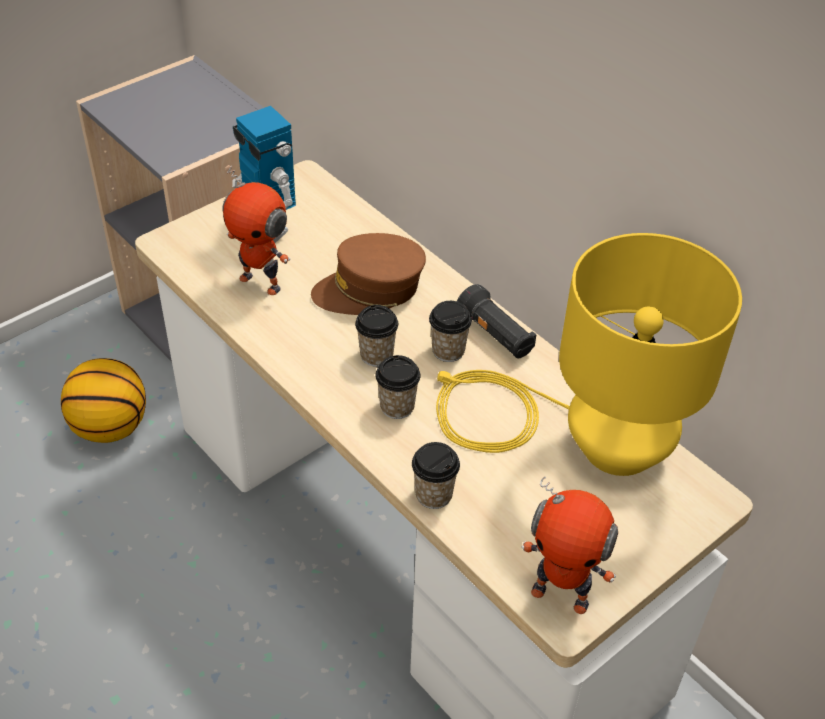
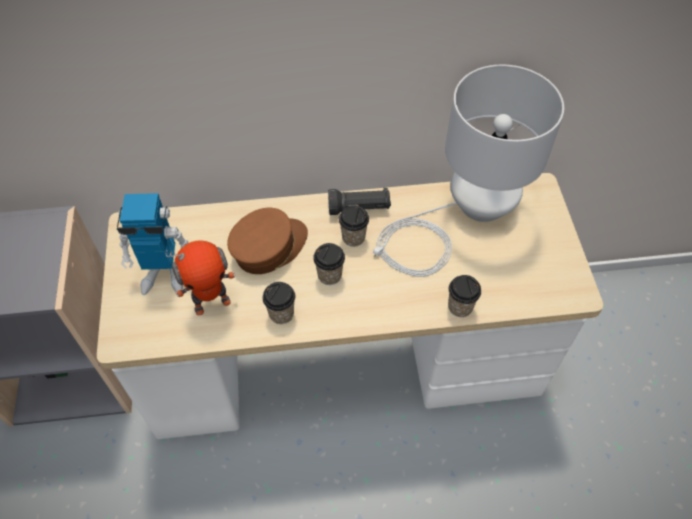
camera: 55 degrees left, 10 degrees up
(110, 427) = (113, 487): basketball -> none
(370, 289) = (269, 248): brown cap -> brown cap turned 150 degrees counterclockwise
(397, 407) = (380, 288): cup -> cup (281, 314)
(561, 595) = (563, 287): toy robot -> none
(566, 433) = (456, 220): yellow table lamp -> white table lamp

